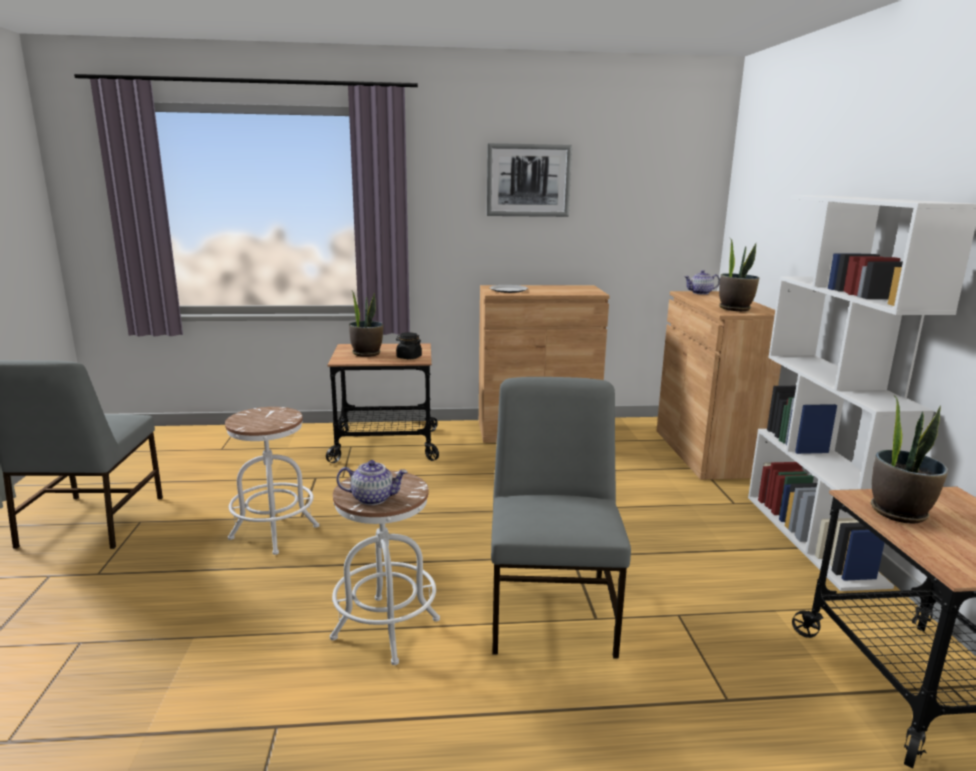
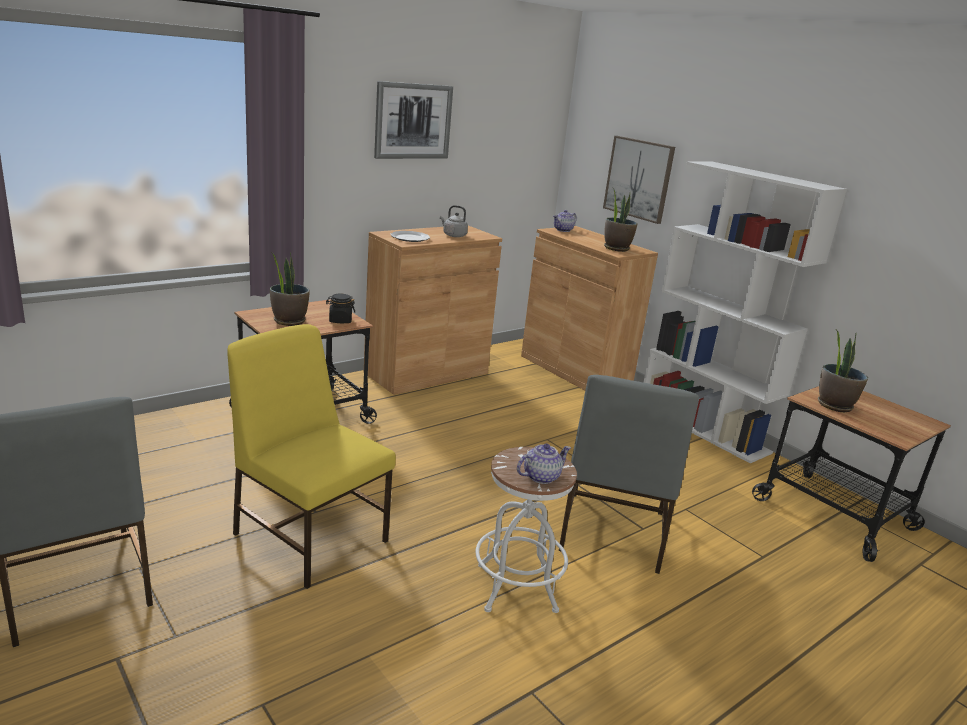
camera: 35 degrees left, 5 degrees up
(274, 532) = (310, 535): white stool -> yellow chair
(552, 610) = (611, 532): grey chair -> grey chair turned 135 degrees counterclockwise
(558, 291) = (453, 235): none -> grey kettle
(780, 230) = (639, 179): none -> picture

